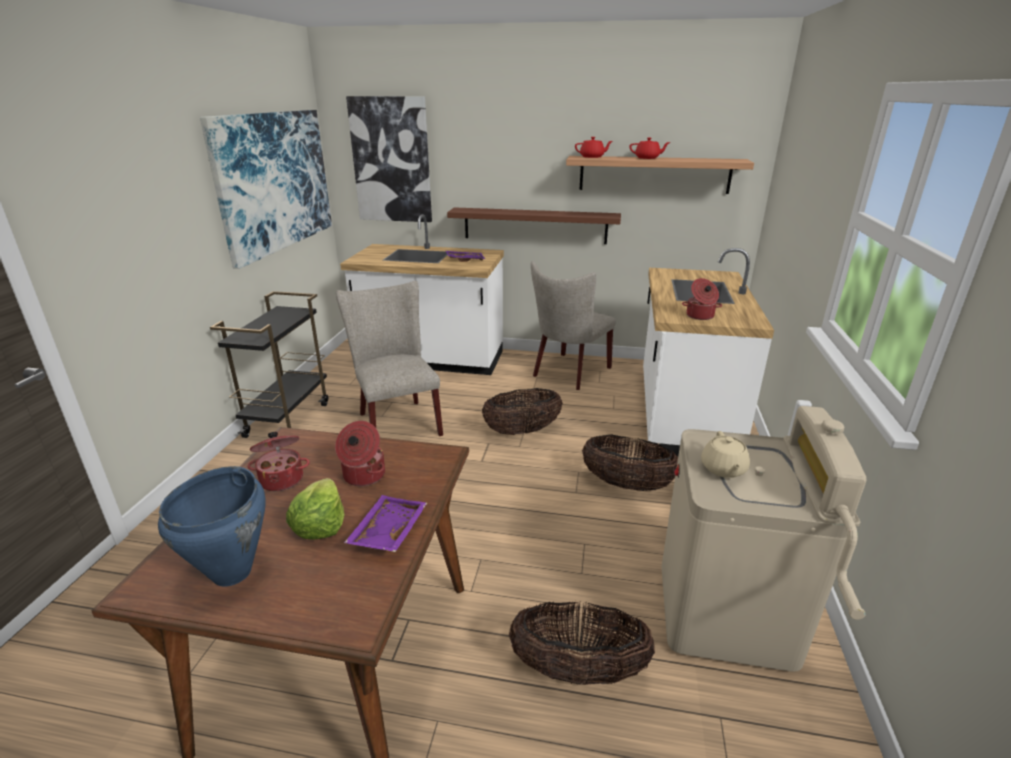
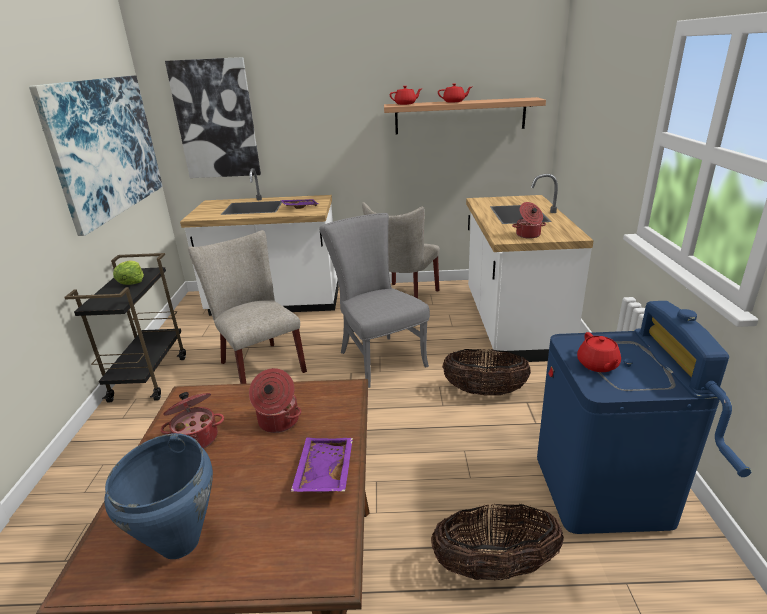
camera: 10 degrees left, 0 degrees up
(320, 524) = (253, 477): lettuce -> lettuce (131, 281)
(522, 431) = (378, 357): basket -> grey chair
(535, 225) = (358, 170): brown shelf -> none
(723, 469) = (597, 365): beige teapot -> red teapot
(727, 618) = (604, 494): beige washing machine -> blue washing machine

